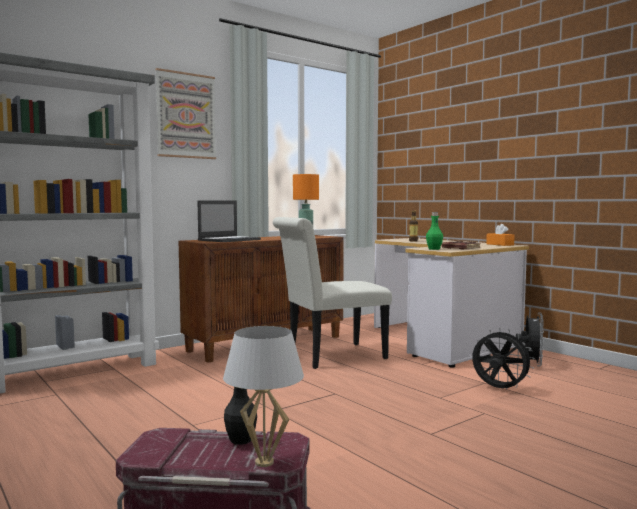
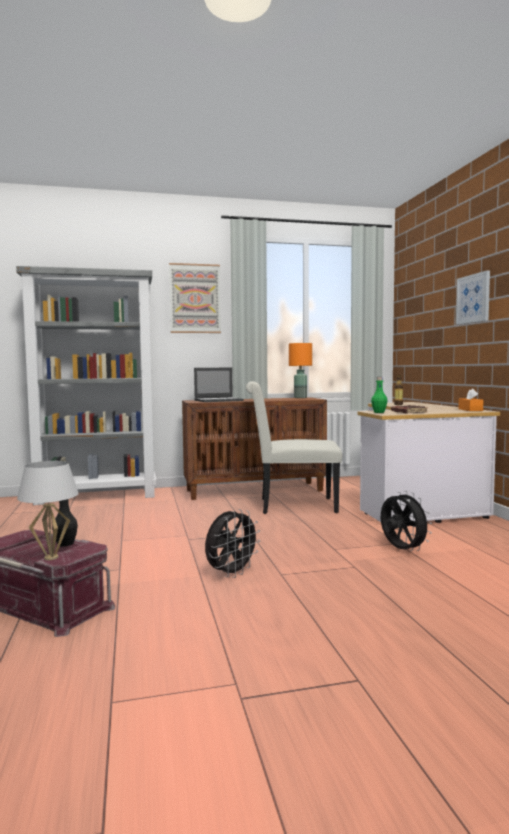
camera: 25 degrees right, 0 degrees up
(491, 136) = (473, 298): none -> picture
(531, 364) = (474, 534): black fan -> black fan (231, 573)

